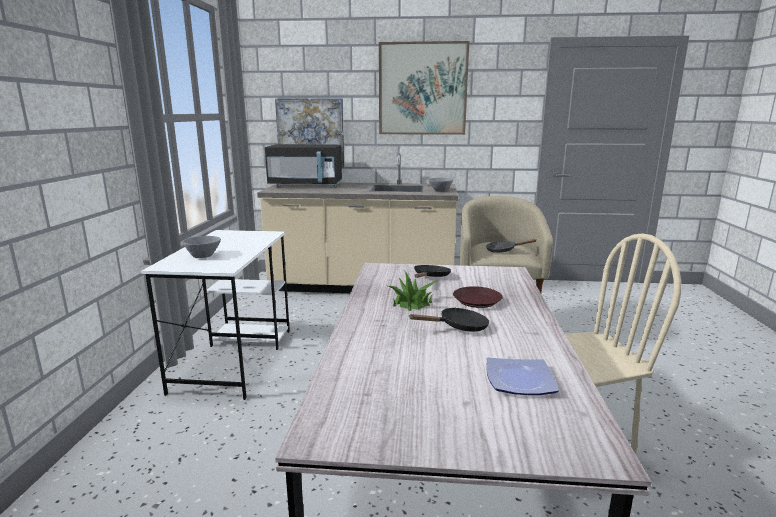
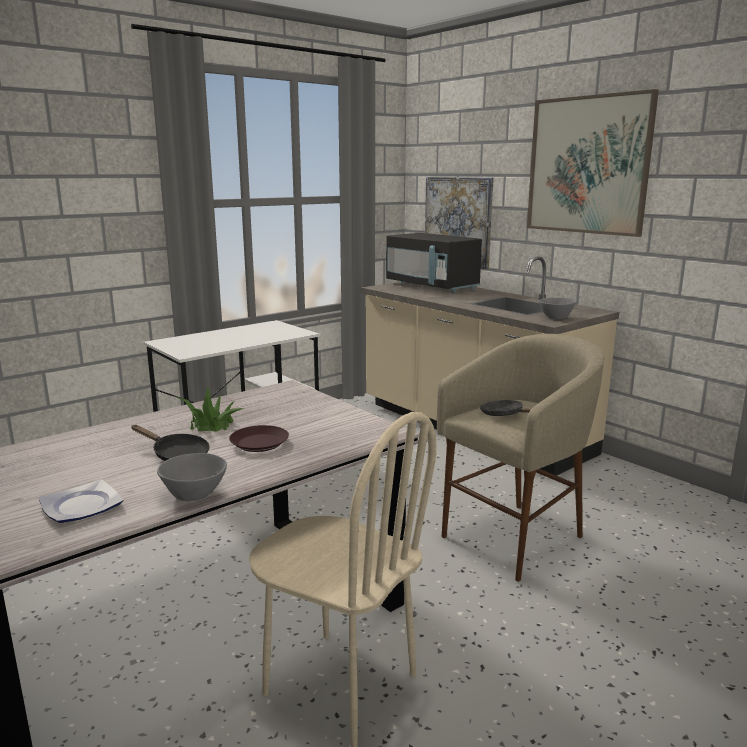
camera: 45 degrees right, 0 degrees up
(204, 256) = (203, 340): grey bowl -> grey bowl (195, 495)
(430, 277) = (297, 410): black frying pan -> none

